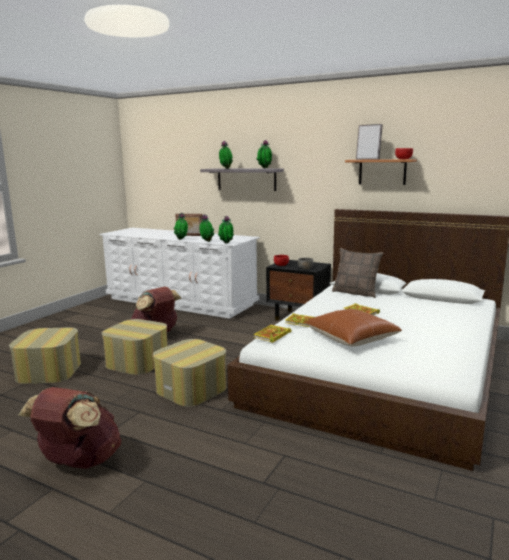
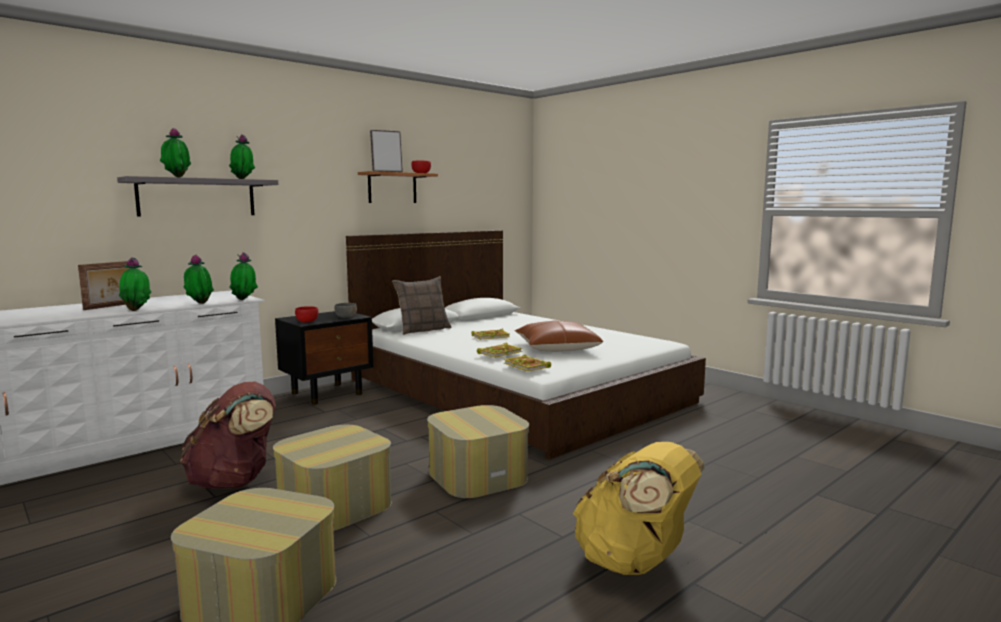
camera: 70 degrees left, 5 degrees down
(79, 462) = (634, 562): brown backpack -> yellow backpack

